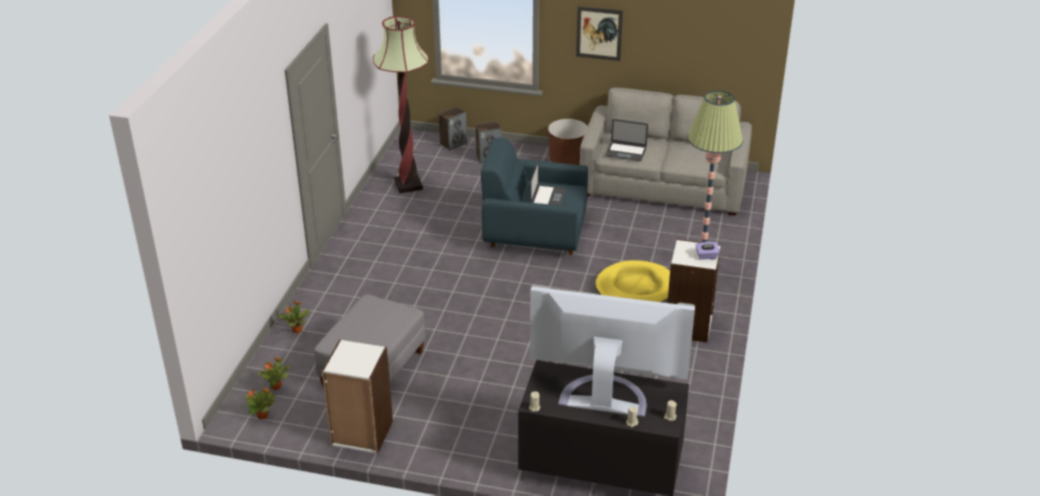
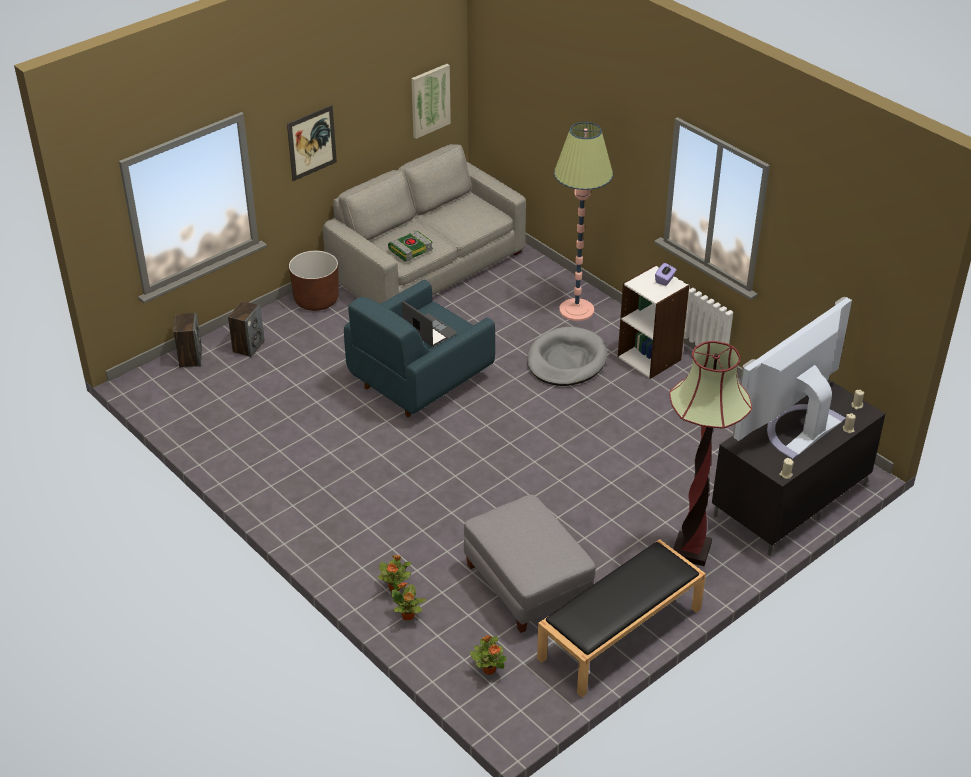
camera: 55 degrees left, 5 degrees up
(263, 415) = (529, 698): potted plant -> potted plant (395, 587)
(361, 434) = (620, 634): white bookcase -> black bench
(408, 185) = (231, 424): floor lamp -> floor lamp (691, 550)
(626, 152) = (410, 249): laptop -> book
(635, 287) = (566, 360): yellow dog bed -> grey dog bed
(726, 53) = (430, 100): none -> picture

